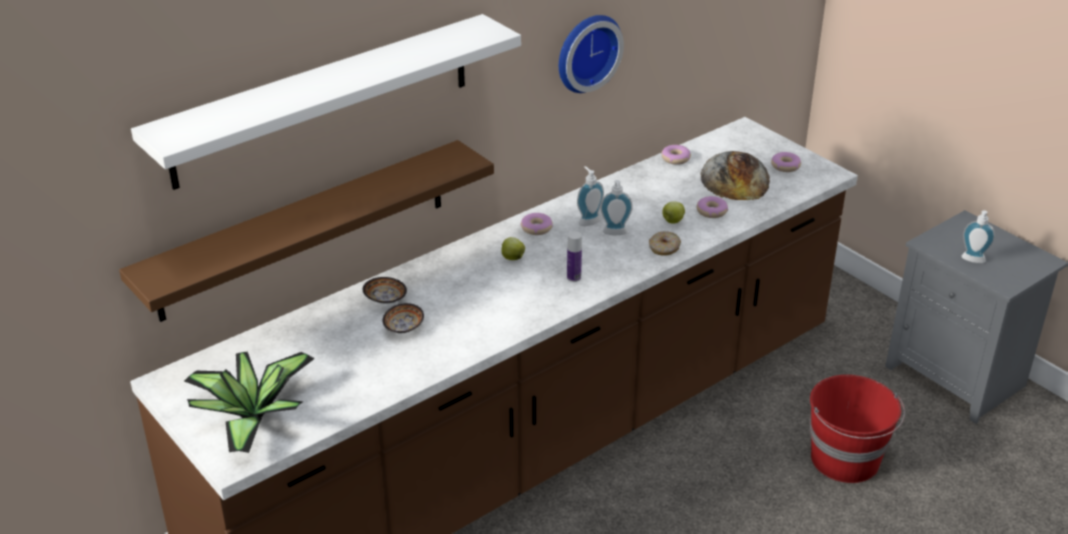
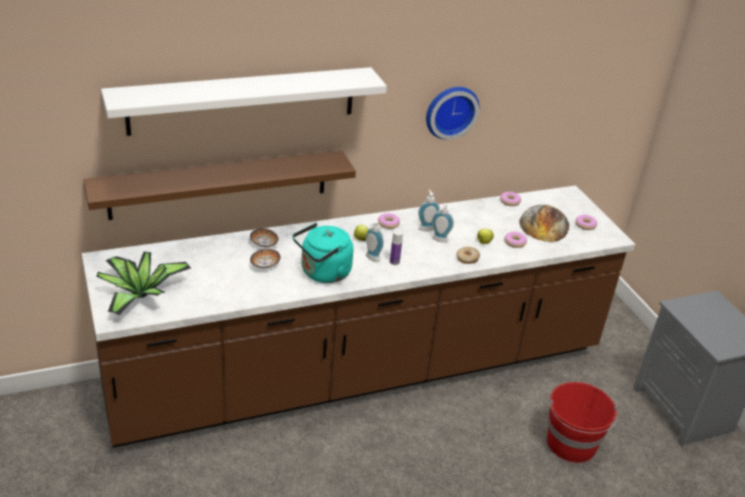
camera: 15 degrees right, 0 degrees up
(489, 318) = (323, 273): none -> turquoise kettle
(972, 261) = (703, 327): soap dispenser -> soap dispenser (371, 259)

